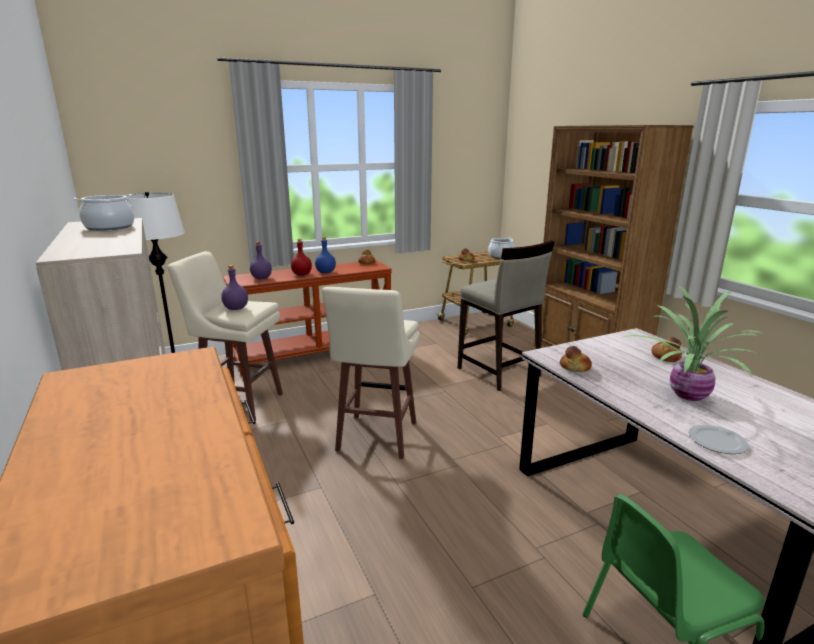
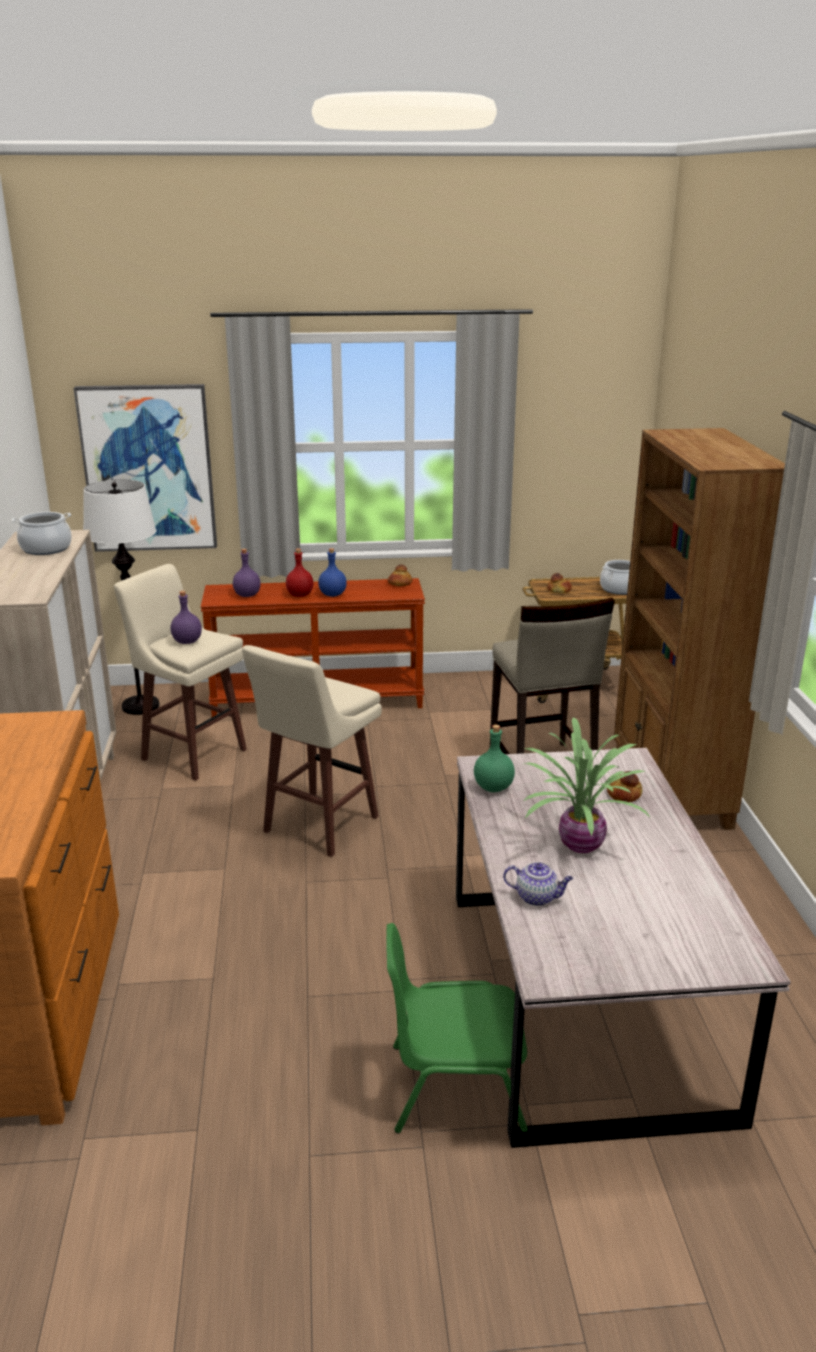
camera: 20 degrees right, 5 degrees up
(169, 186) = (148, 468): none -> picture
(575, 368) = (493, 788): bread -> green bottle
(717, 441) = (537, 897): plate -> teapot

